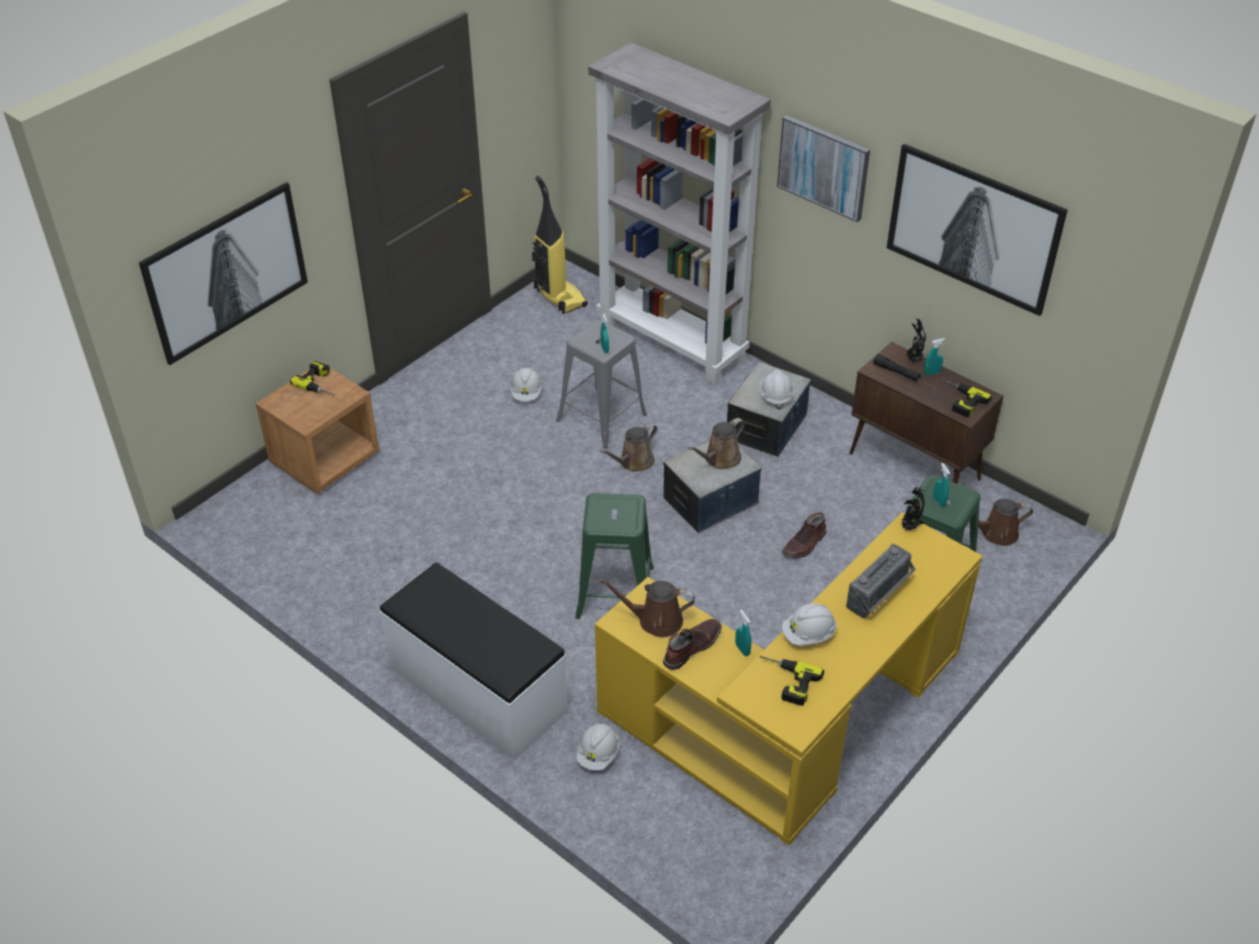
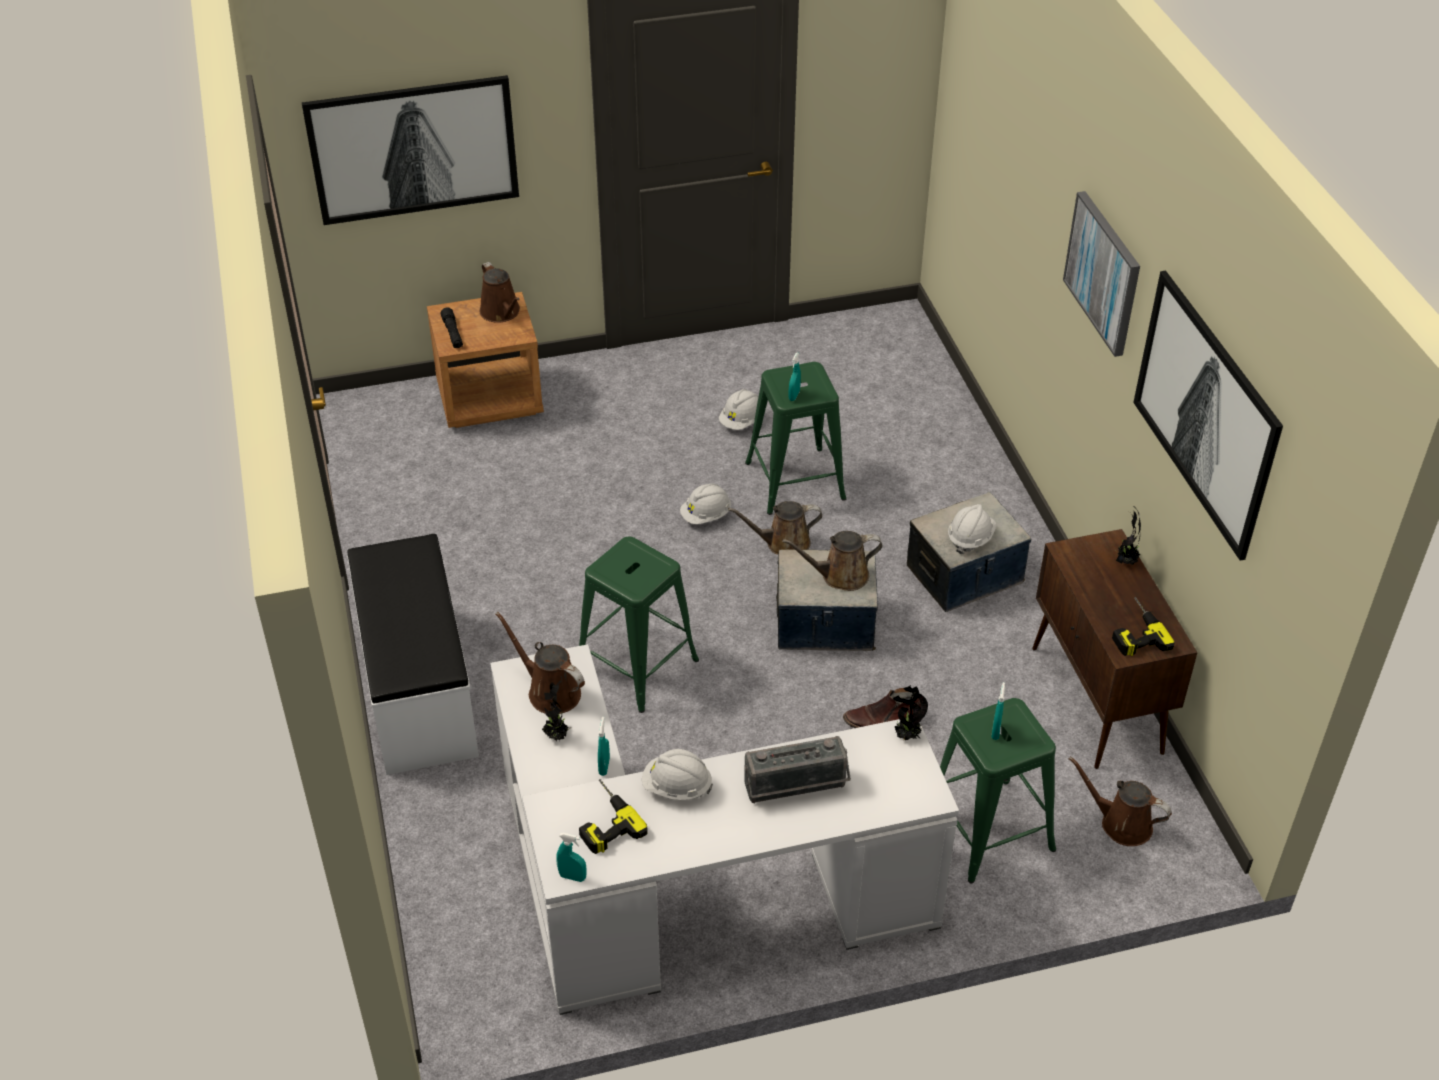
camera: 35 degrees right, 0 degrees up
(321, 383) = (501, 313): power drill -> brown watering can
(559, 297) = (871, 336): vacuum cleaner -> none
(598, 754) = (467, 814): white hard hat -> white hard hat (706, 516)
(601, 417) = (795, 480): grey stool -> green stool
(673, 342) = (950, 435): grey bookcase -> none
(691, 647) = (557, 736): brown boot -> potted plant
(791, 721) = (685, 893): yellow desk -> white desk
(896, 372) = (1090, 565): black flashlight -> black flashlight (452, 333)
(931, 373) = (1133, 586): turquoise spray bottle -> turquoise spray bottle (572, 877)

